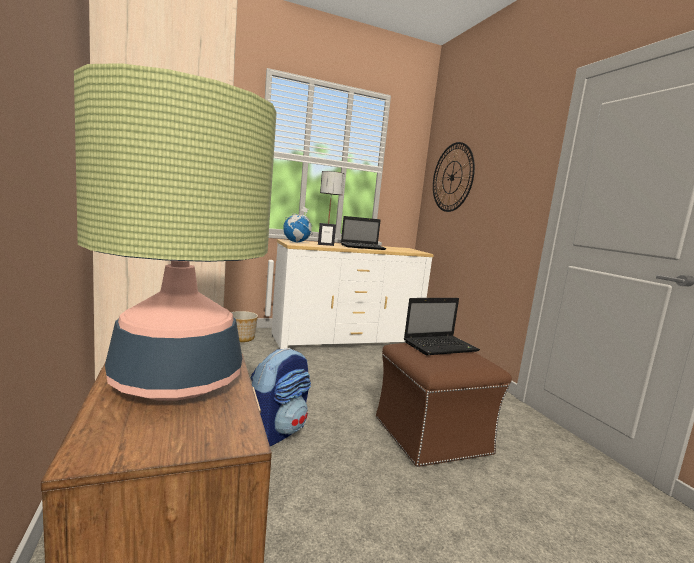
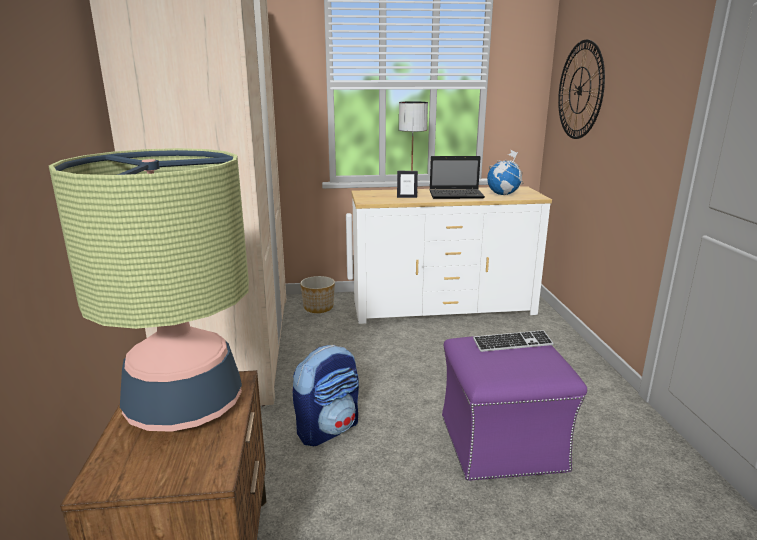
camera: 15 degrees right, 10 degrees up
(297, 242) = (372, 195): globe -> globe (503, 194)
(432, 435) = (503, 443): brown ottoman -> purple ottoman
(441, 346) = (512, 343): laptop -> keyboard

